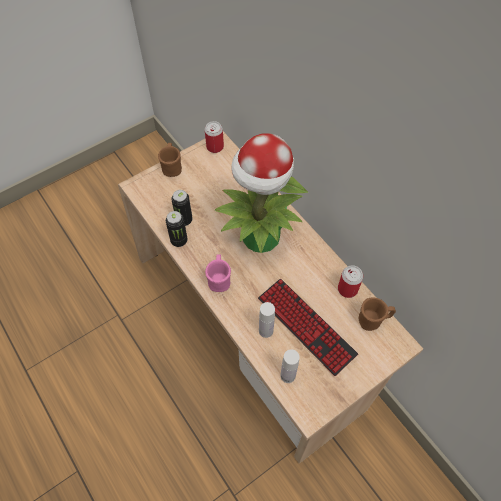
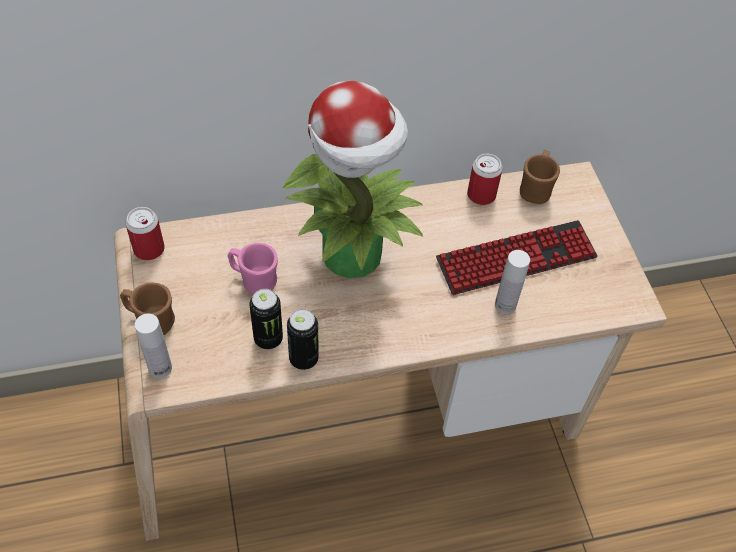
camera: 70 degrees left, 5 degrees down
(219, 280) = (400, 330): pink mug -> pink mug (254, 281)
(288, 375) = (578, 305): white bottle -> white bottle (160, 368)

